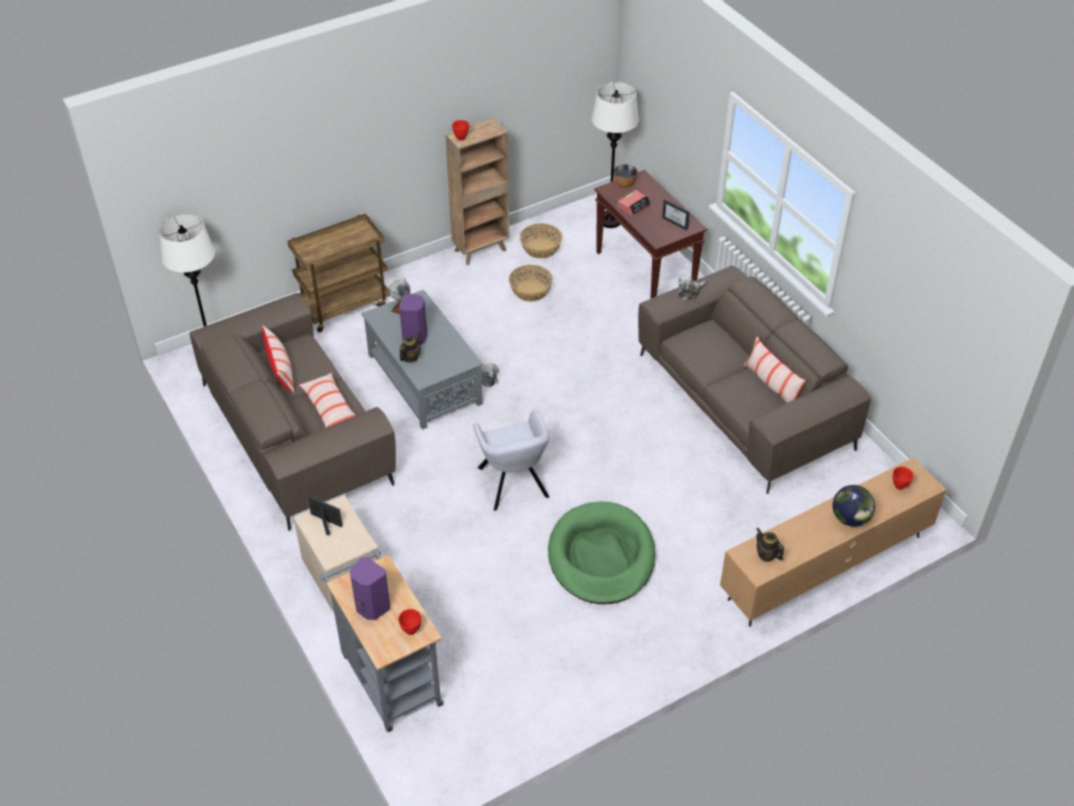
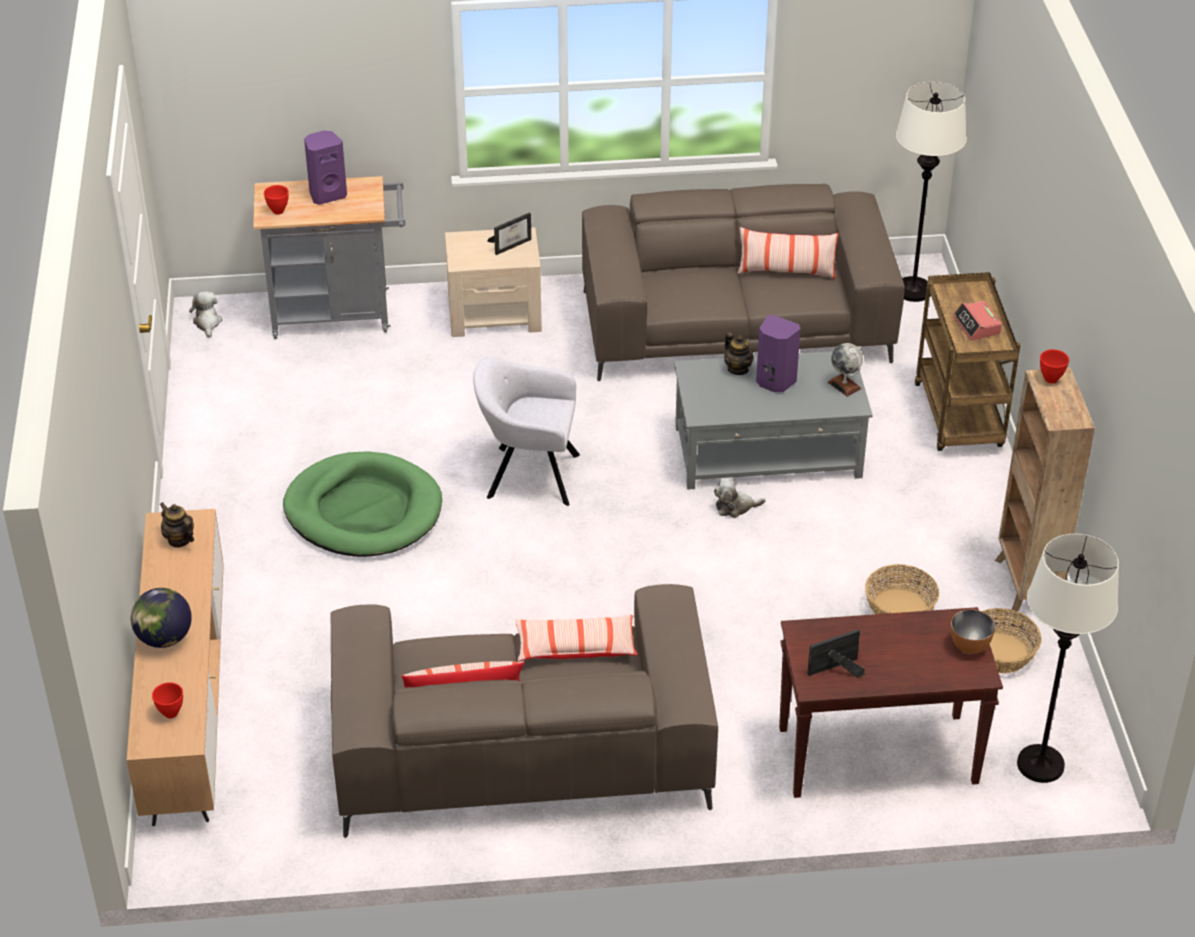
camera: 115 degrees right, 5 degrees down
(330, 408) = (695, 294): pillow -> pillow (575, 647)
(634, 206) = (903, 635): alarm clock -> alarm clock (977, 326)
(690, 292) = (676, 642): plush toy -> plush toy (207, 323)
(766, 555) = (179, 540): teapot -> teapot turned 120 degrees counterclockwise

